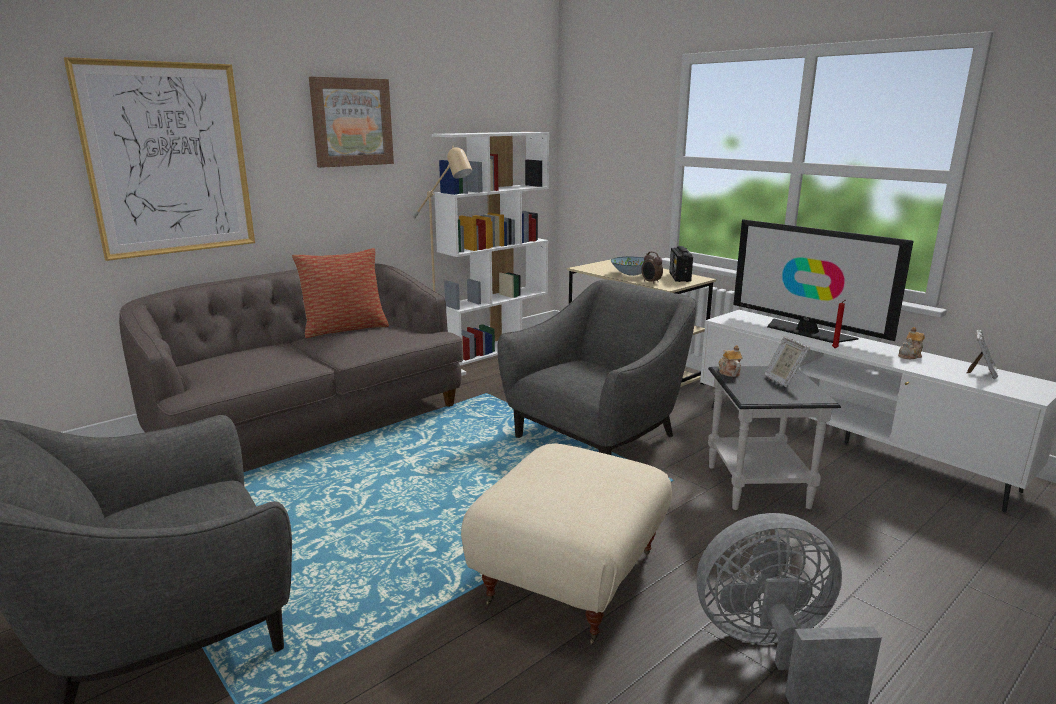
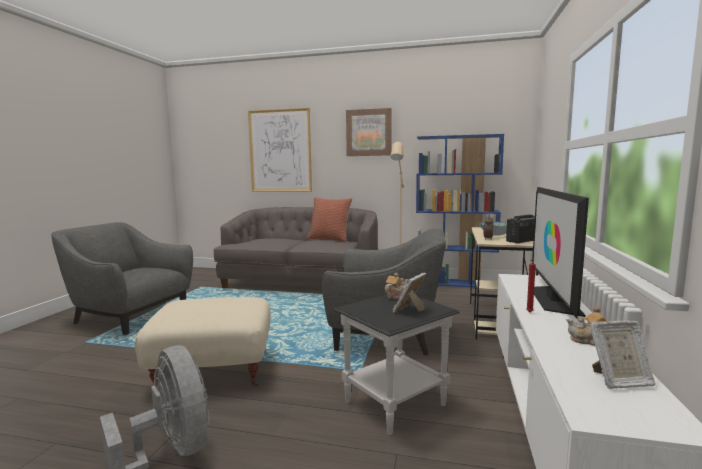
camera: 55 degrees right, 10 degrees down
(496, 348) = (455, 283): white bookcase -> blue bookcase

